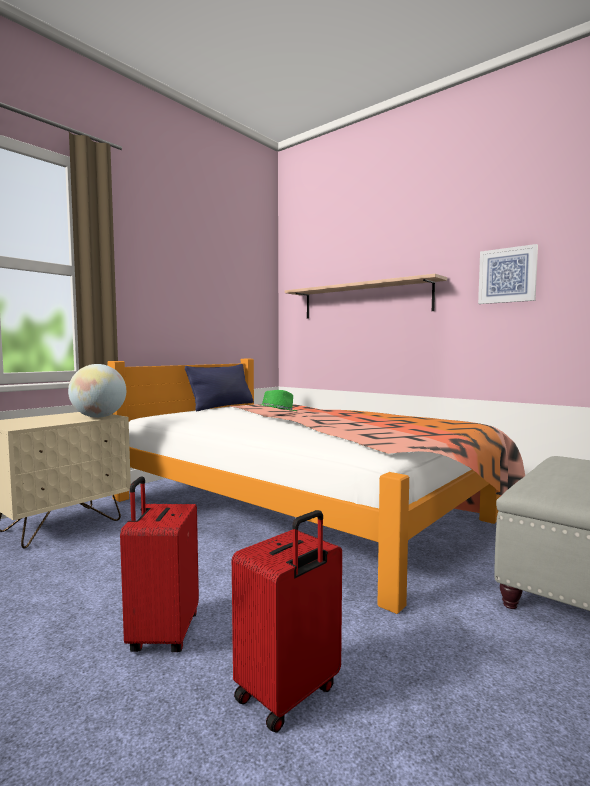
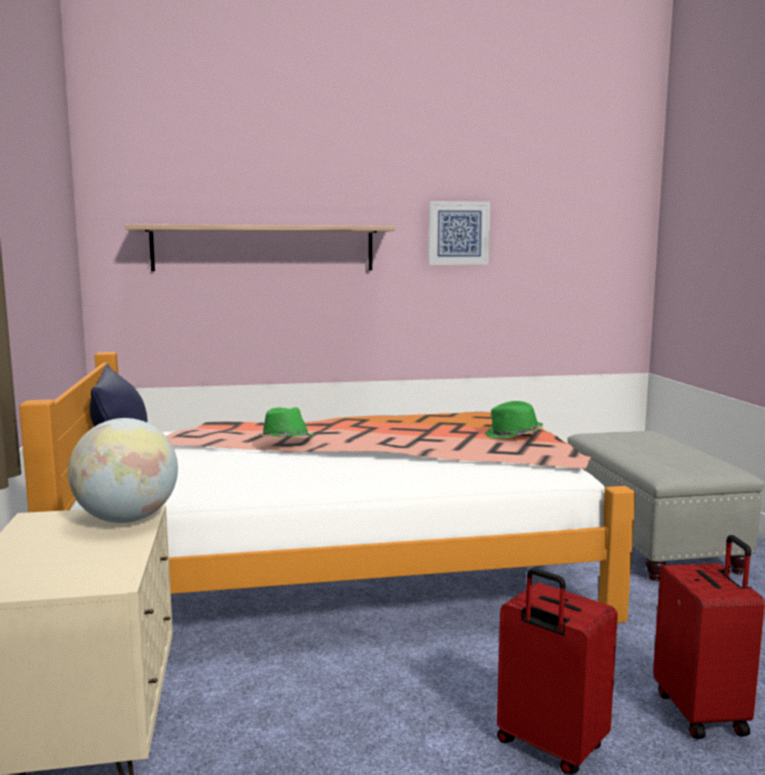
camera: 50 degrees left, 5 degrees up
(419, 431) = (513, 435): none -> green hat

